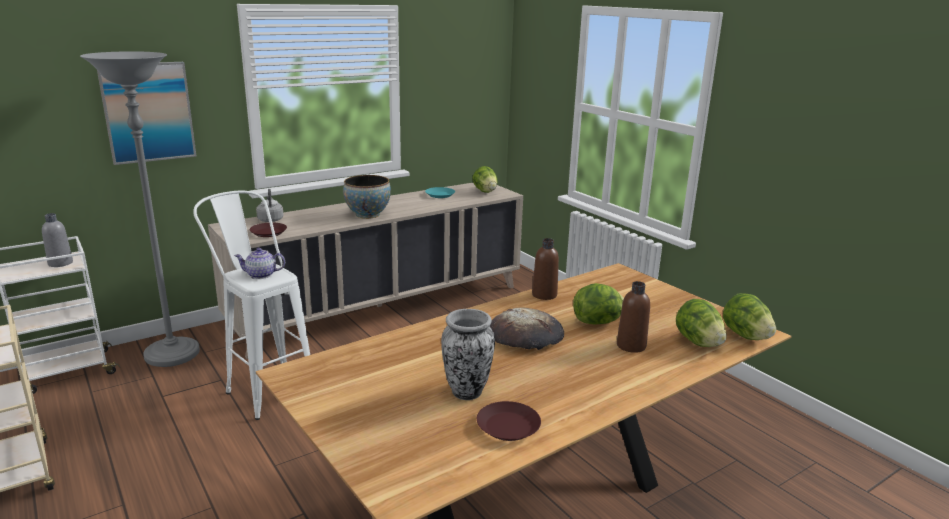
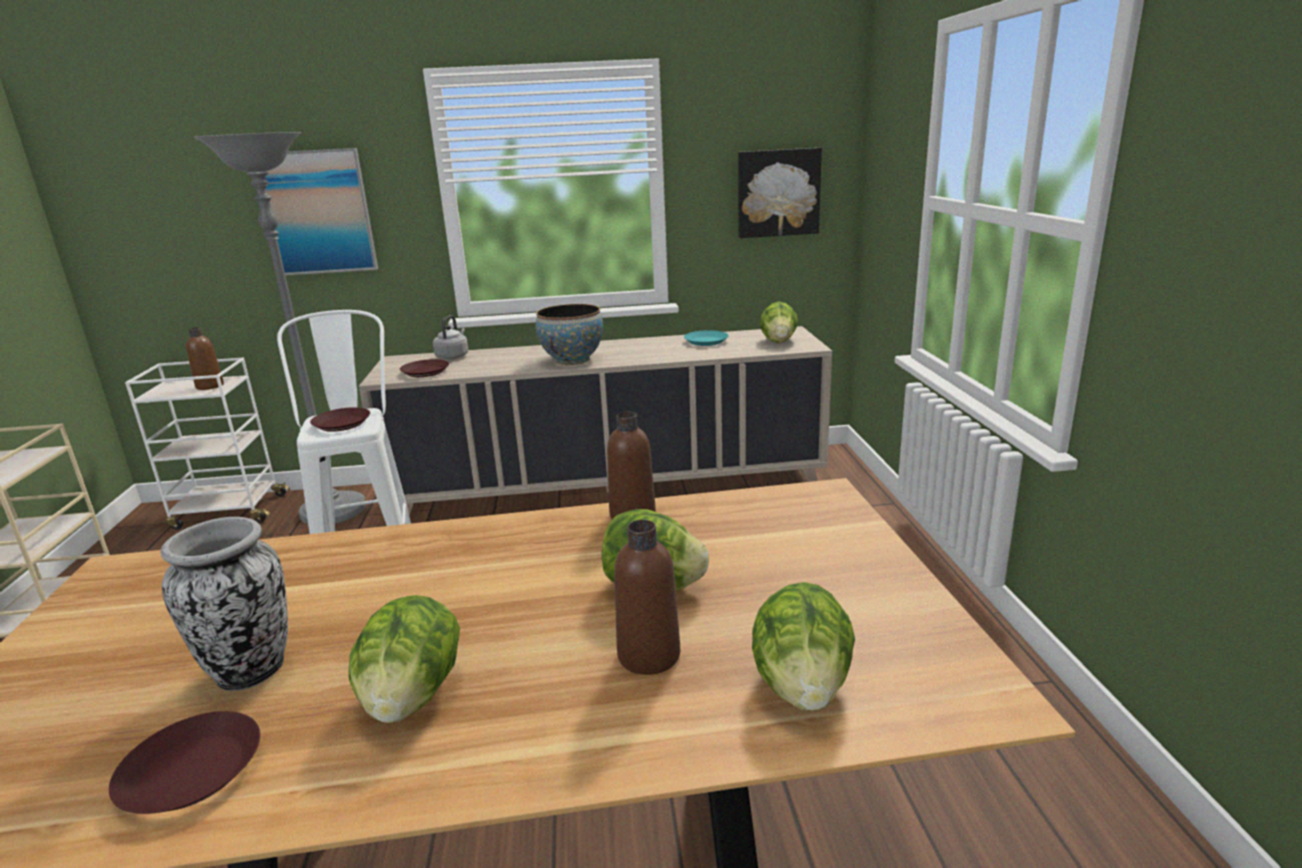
camera: 30 degrees right, 0 degrees up
(60, 263) = (210, 386): grey bottle -> brown bottle
(261, 275) = (342, 424): teapot -> brown plate
(465, 94) = (778, 193): none -> picture
(526, 335) = (497, 585): bread -> none
(745, 336) = (940, 699): lettuce -> lettuce (412, 698)

